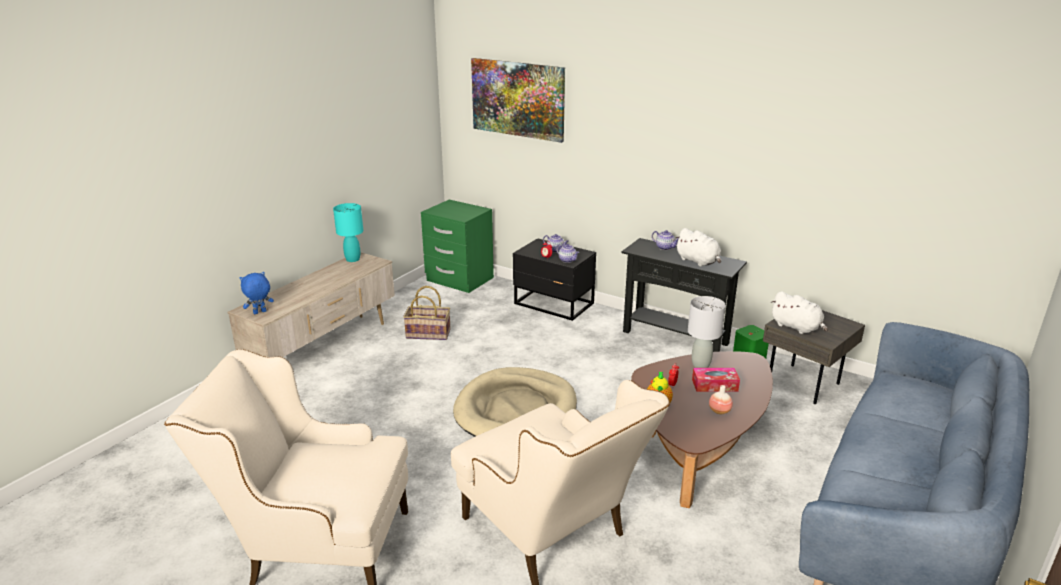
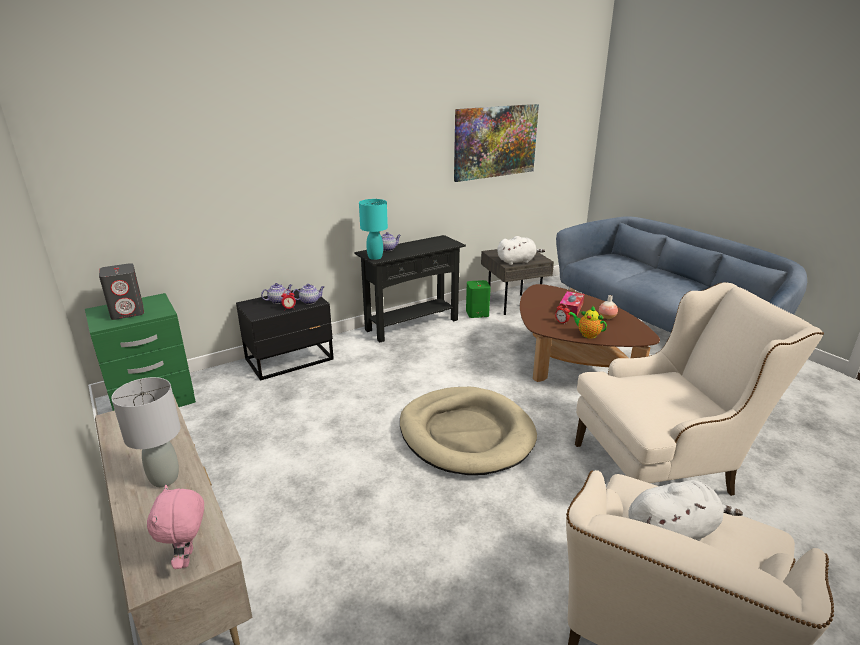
camera: 65 degrees left, 0 degrees up
(259, 312) = (188, 558): blue plush toy -> pink plush toy
(353, 259) = (118, 425): turquoise table lamp -> turquoise table lamp (375, 257)
(428, 333) = (254, 455): basket -> none
(454, 210) = (128, 312): none -> grey speaker
(518, 99) = (174, 139): picture -> picture (495, 142)
(698, 261) = (427, 246): white plush toy -> white plush toy (673, 531)
(700, 364) = (538, 305): grey table lamp -> grey table lamp (164, 479)

